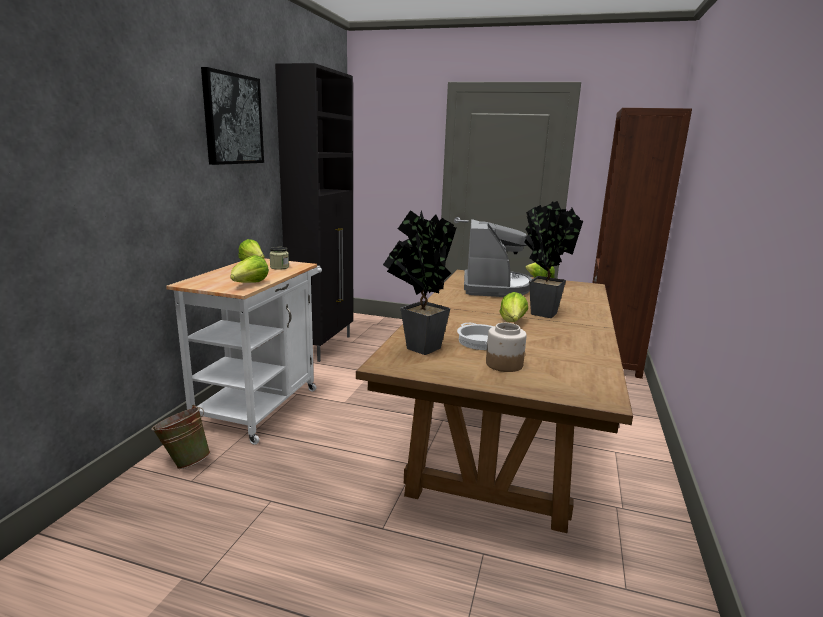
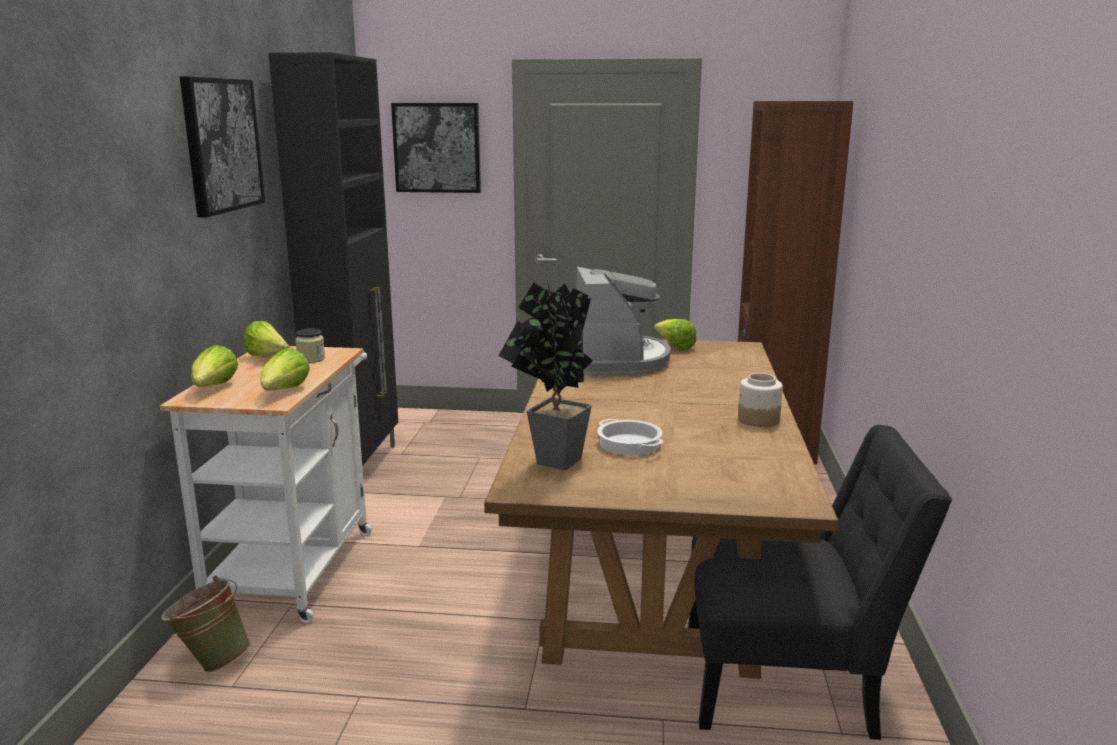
camera: 10 degrees left, 0 degrees up
(395, 142) = (437, 148): none -> picture
(503, 364) = (669, 472): jar -> jar (758, 420)
(512, 323) = (660, 412): lettuce -> lettuce (214, 388)
(540, 312) = (691, 393): potted plant -> none
(590, 539) = (789, 682): none -> black chair

